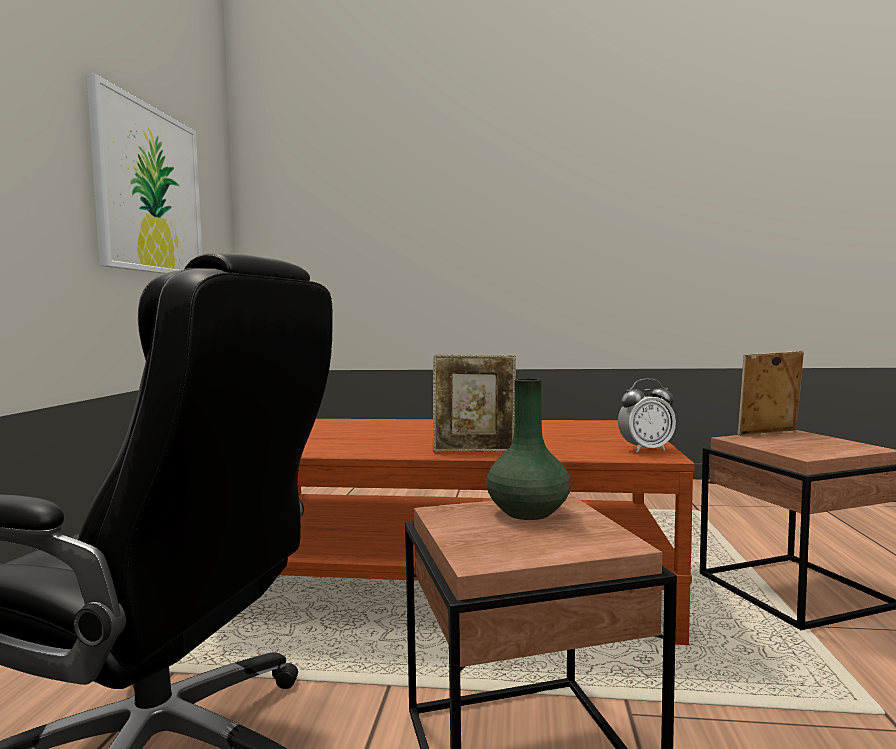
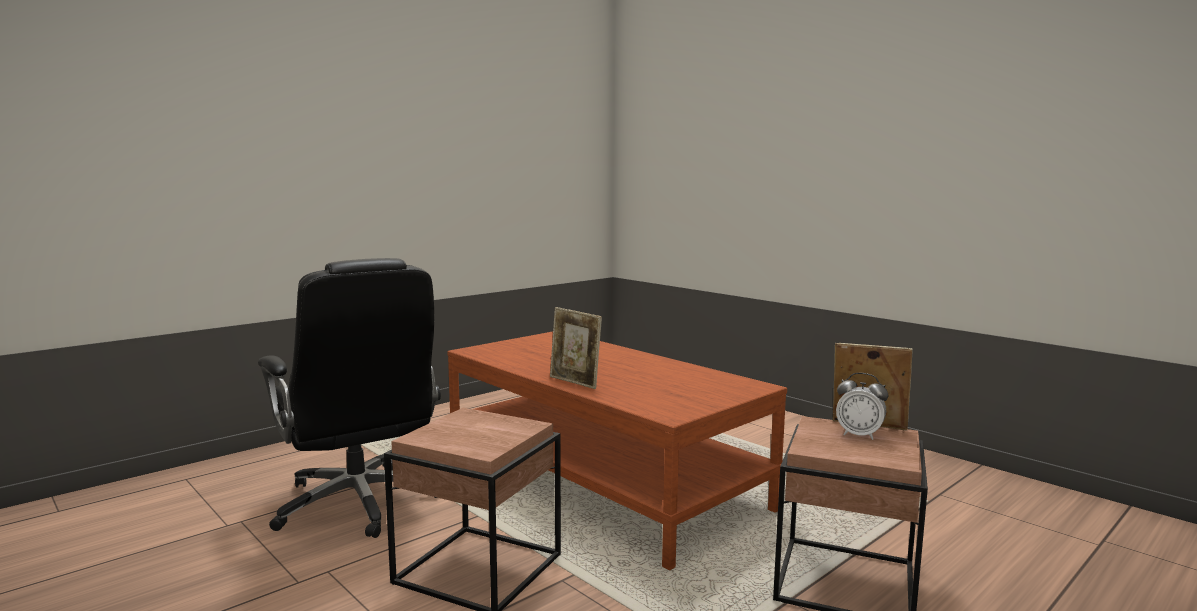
camera: 40 degrees right, 5 degrees up
(149, 190) = (516, 143): picture -> none
(528, 513) = (498, 426): green vase -> none
(646, 449) = (679, 410): alarm clock -> alarm clock (859, 435)

